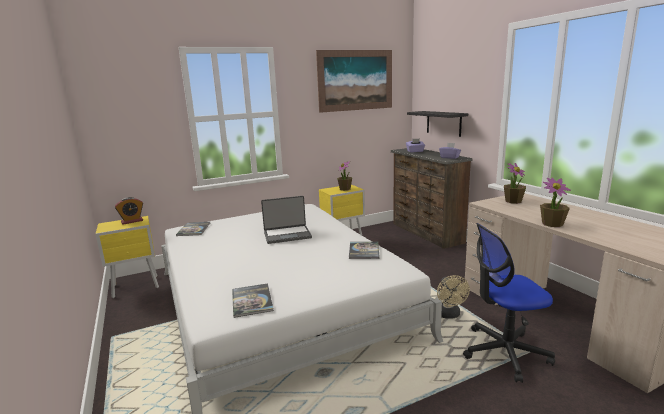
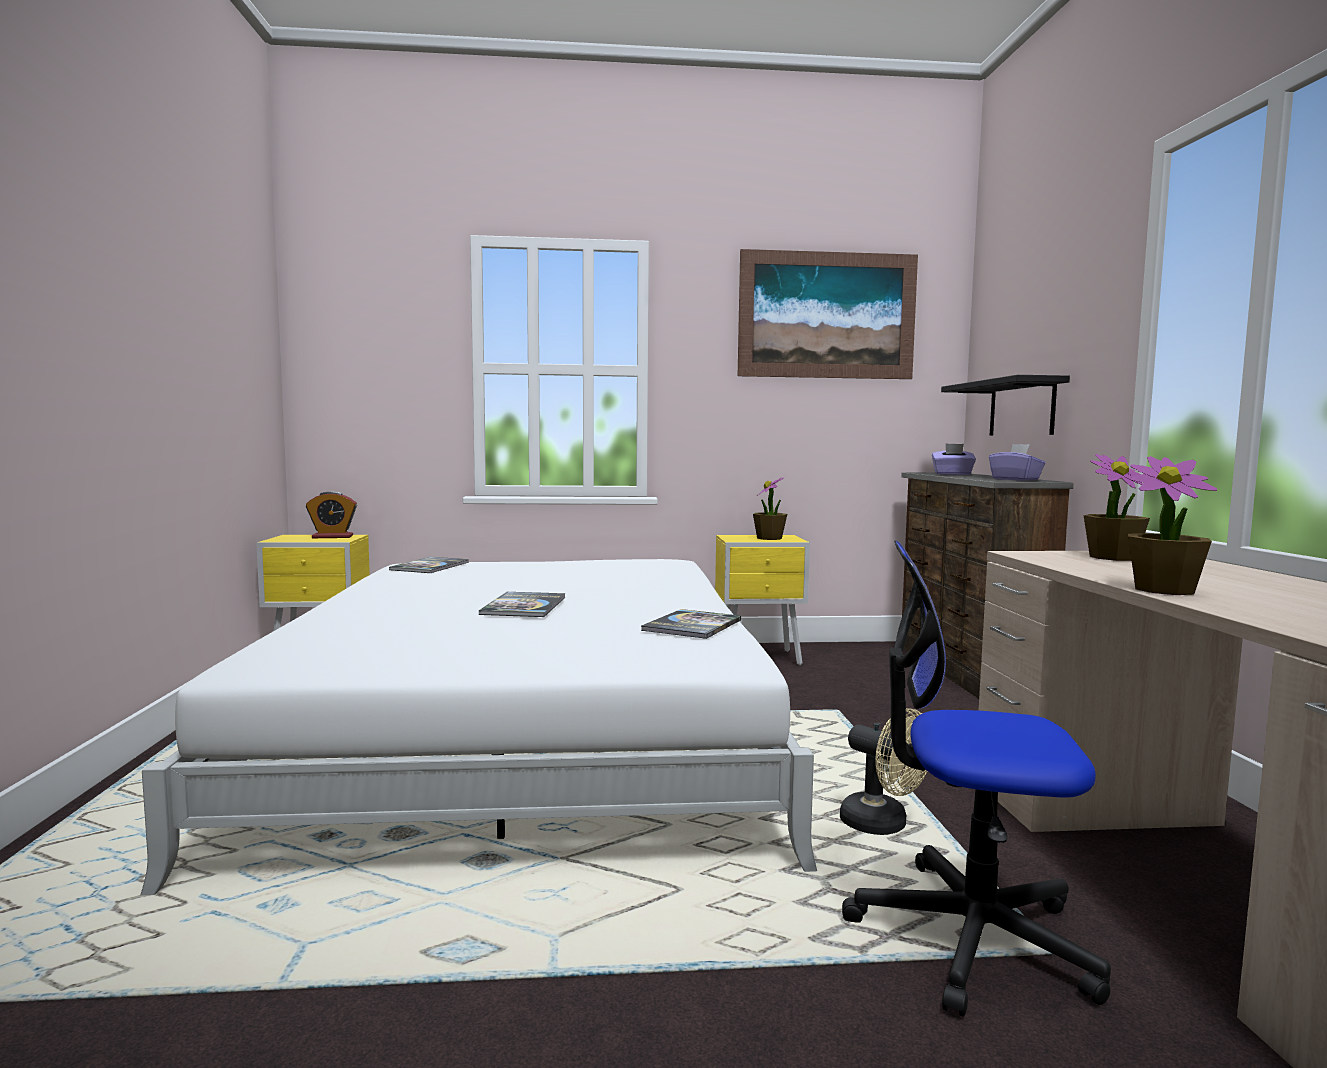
camera: 20 degrees right, 10 degrees down
(252, 300) = (363, 654): book -> book (524, 606)
(287, 235) = (574, 588): laptop -> none
(449, 315) = (883, 825): beige fan -> beige fan turned 60 degrees counterclockwise

